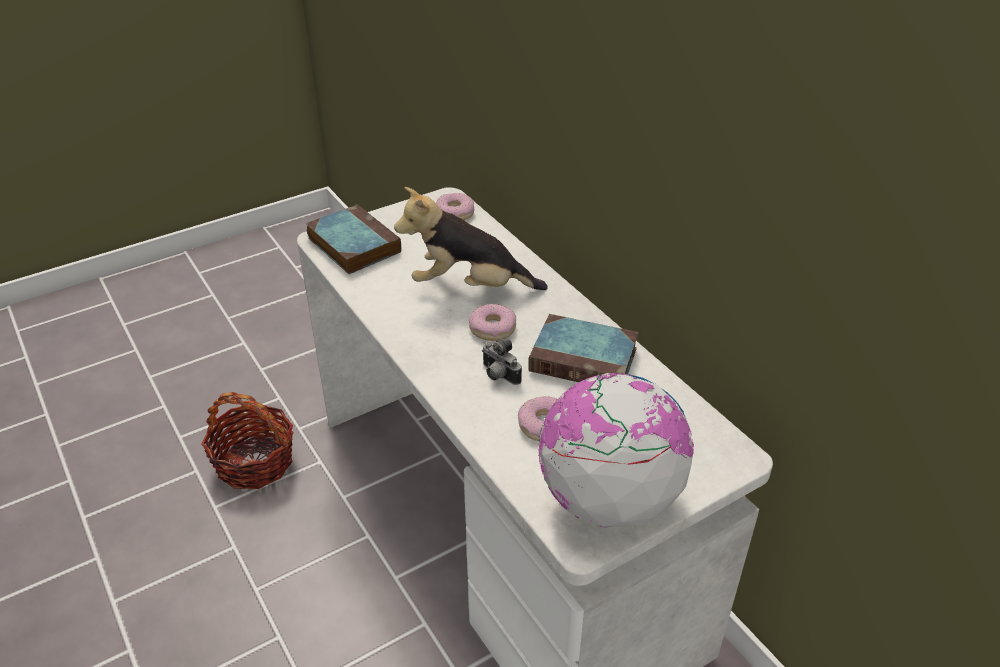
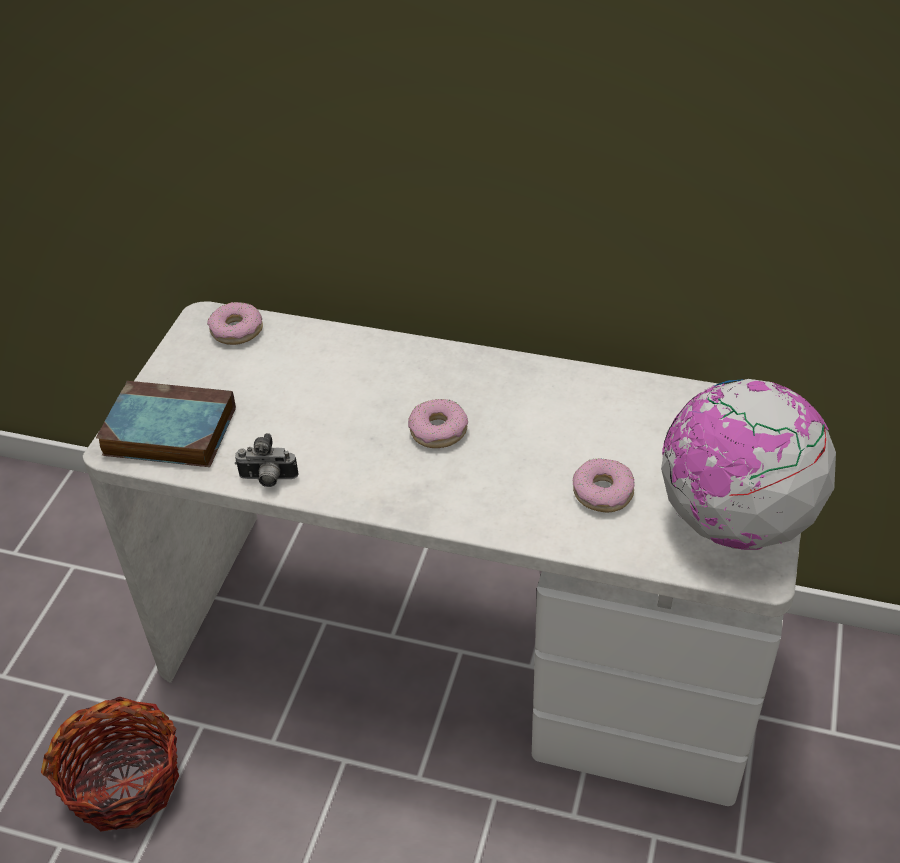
camera: 40 degrees left, 5 degrees up
(469, 286) = (358, 401): plush toy -> none
(498, 376) = (504, 474): camera -> camera (268, 480)
(586, 359) = (560, 406): book -> none

